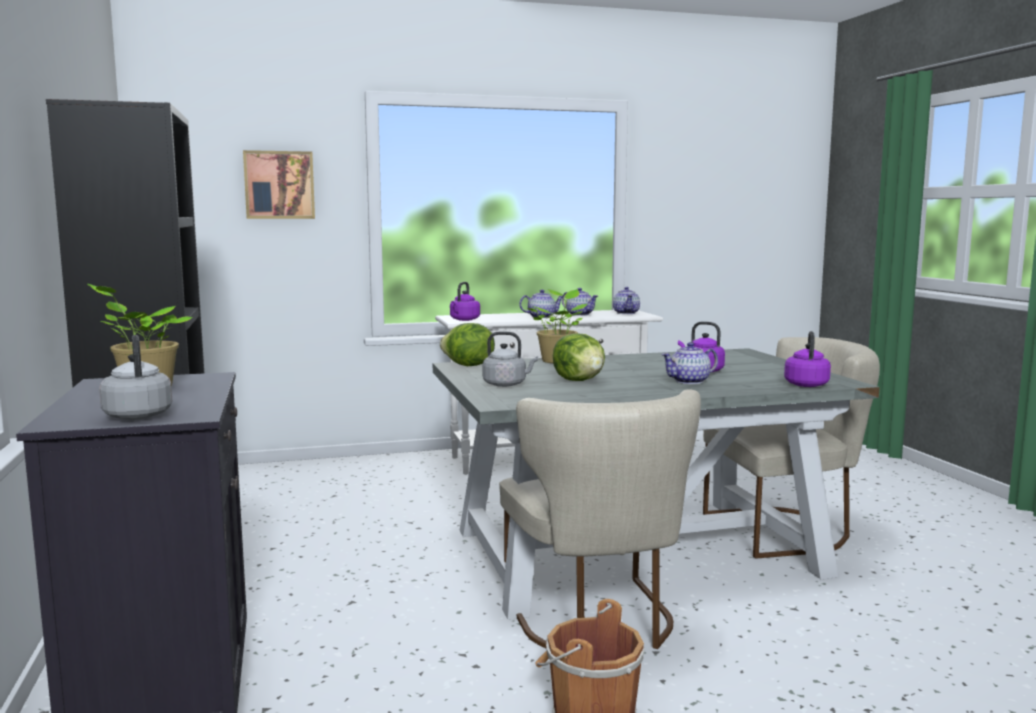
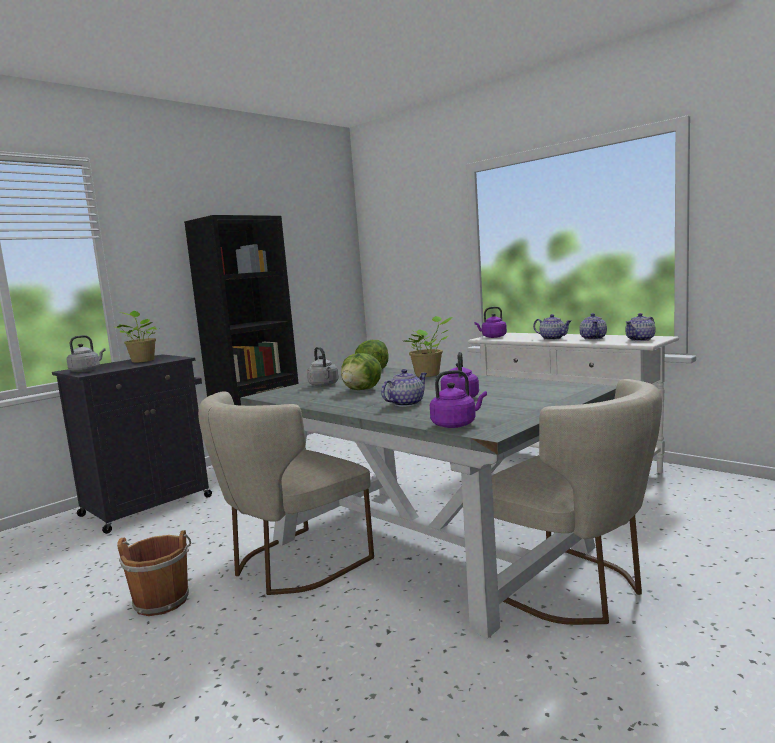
camera: 60 degrees right, 0 degrees up
(279, 185) = (423, 240): picture -> none
(689, 381) = (405, 404): teapot -> teapot turned 105 degrees clockwise

